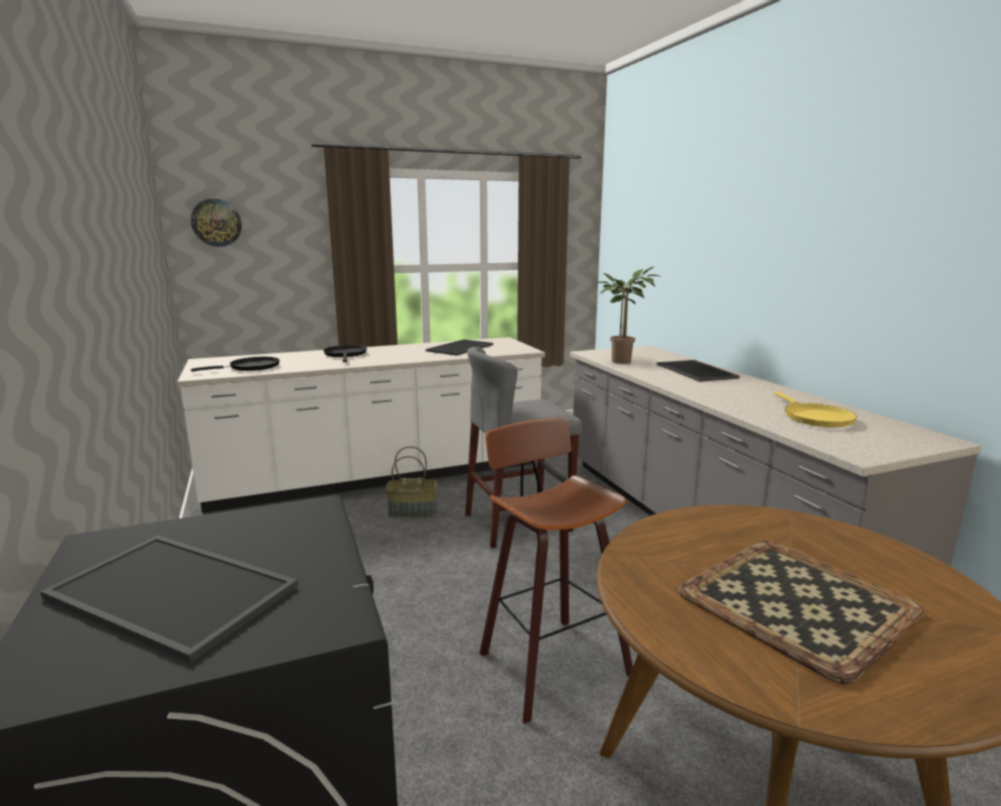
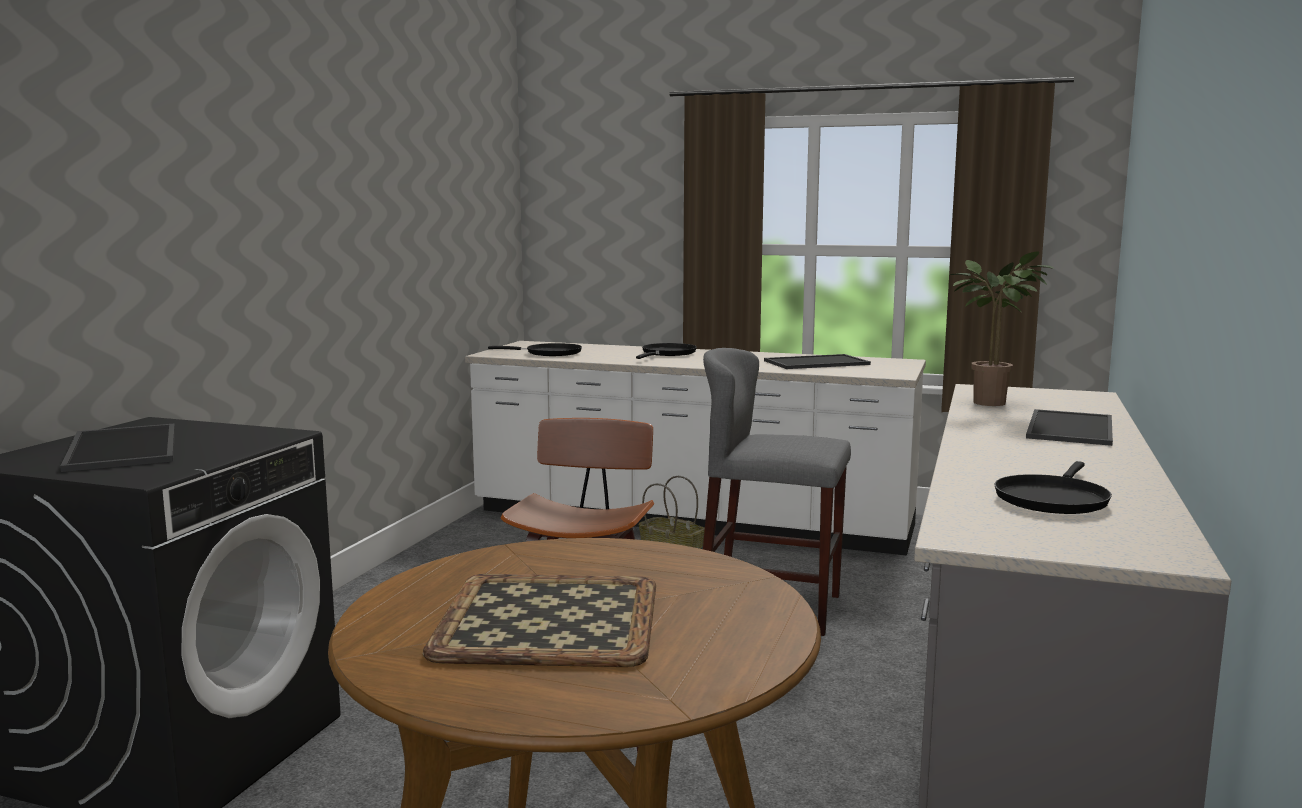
camera: 40 degrees right, 5 degrees down
(216, 223) = (570, 189): wall clock -> none
(815, 418) = (1052, 499): yellow frying pan -> black frying pan

